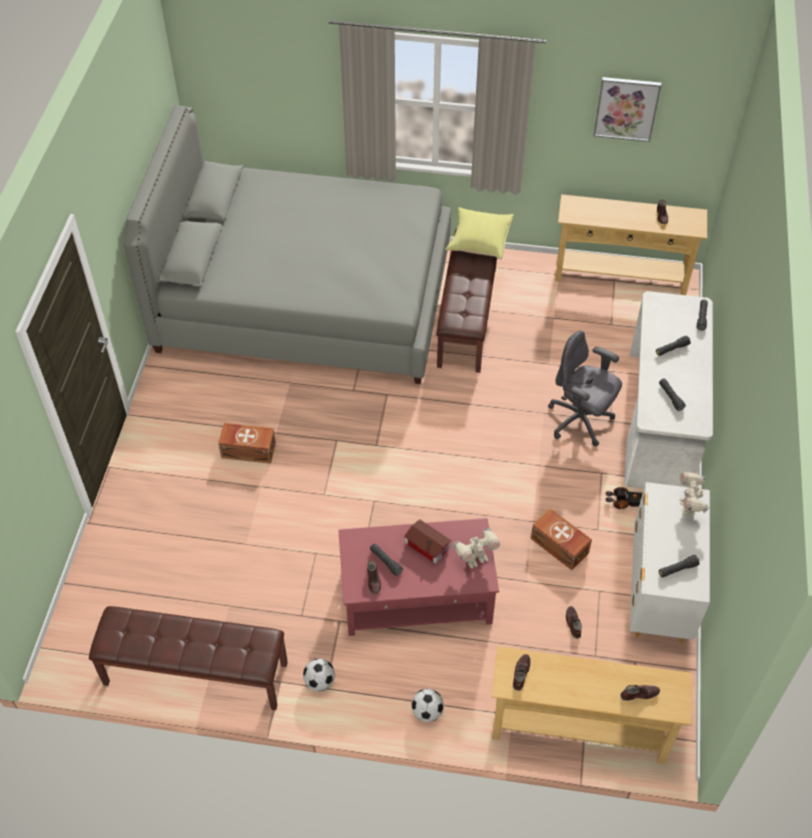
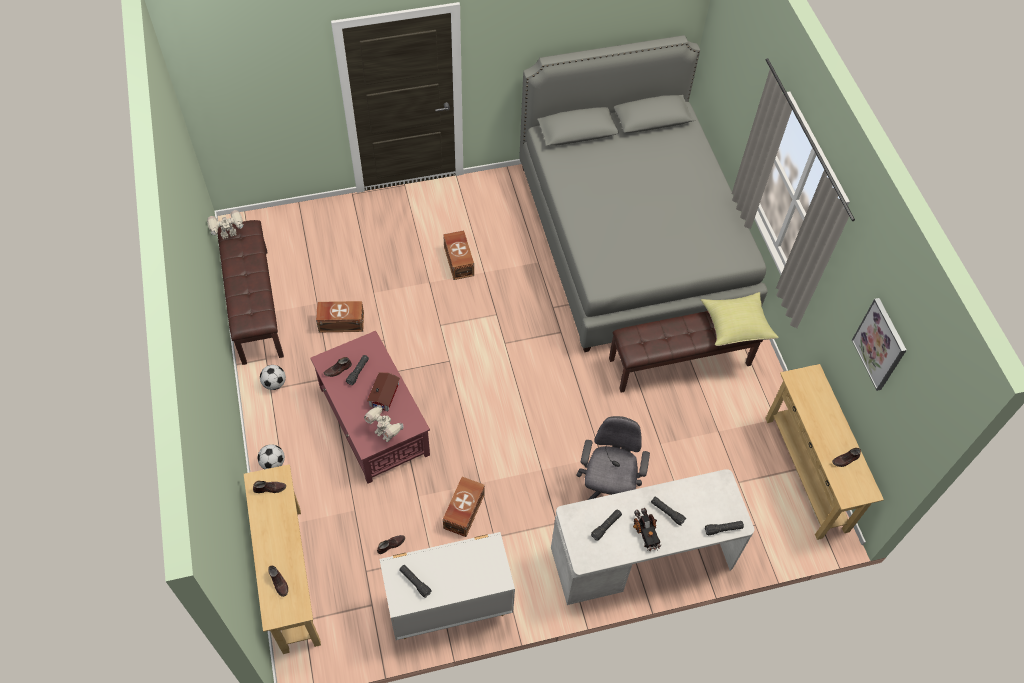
camera: 65 degrees right, 5 degrees up
(269, 589) = (340, 322): none -> brown storage box
(626, 503) = (533, 553): toy truck -> toy truck (646, 532)
(688, 507) = (487, 575): toy robot -> toy robot (229, 235)

